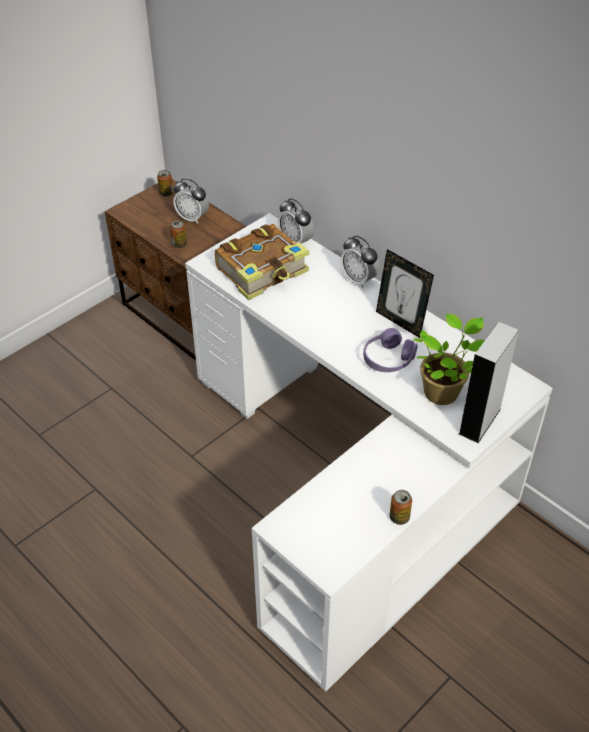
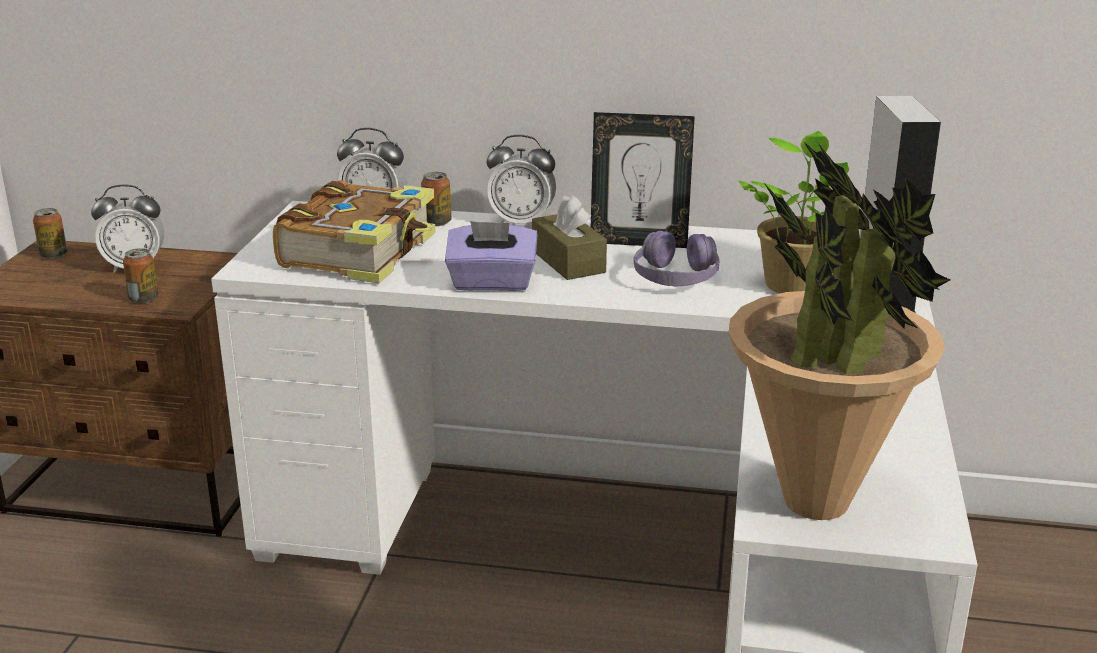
camera: 35 degrees left, 20 degrees down
(298, 322) = (492, 283): none -> purple tissue box
(304, 528) = (817, 502): none -> potted plant
(350, 322) = (568, 261): none -> brown tissue box
(399, 517) = (926, 433): can -> can (437, 222)

